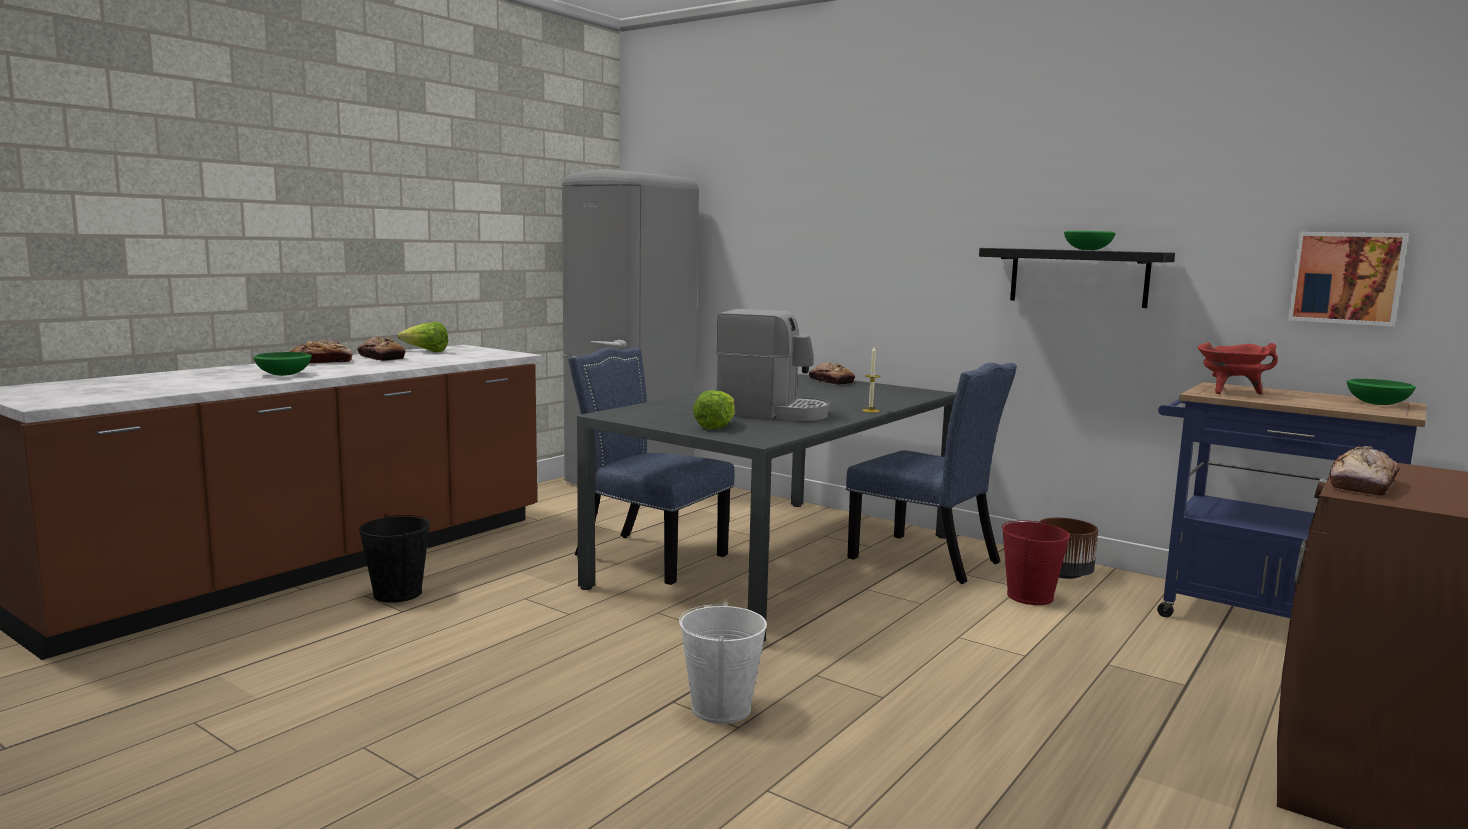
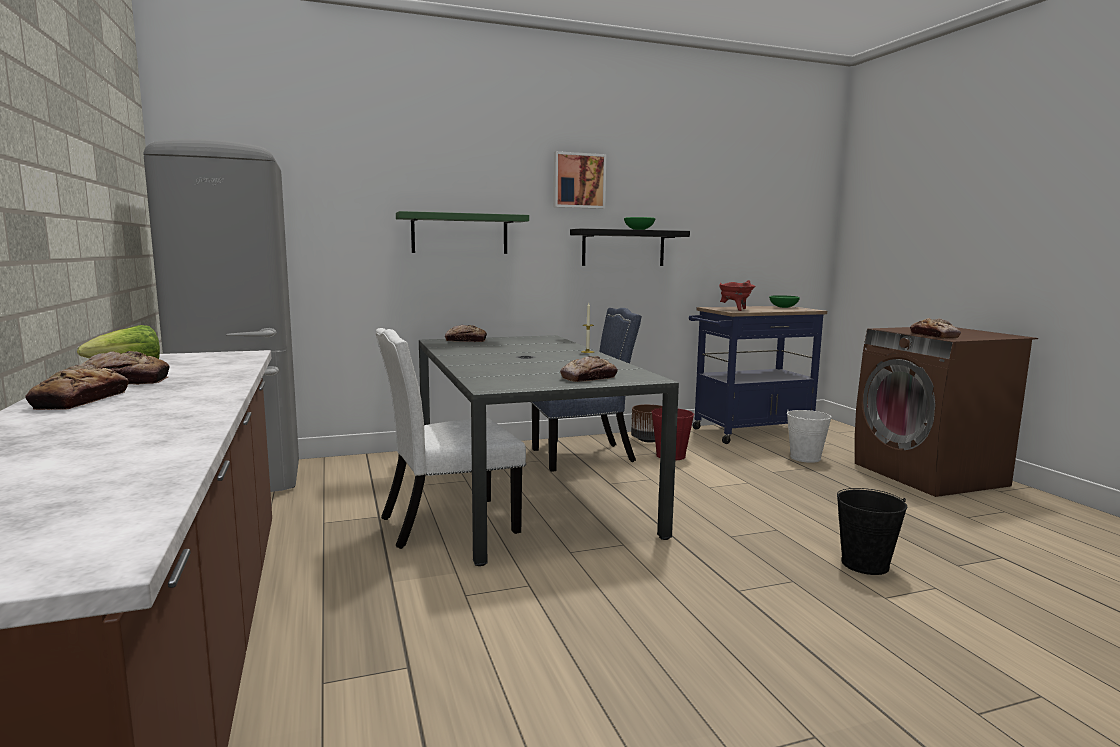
camera: 55 degrees left, 0 degrees up
(283, 374) = (153, 420): green bowl -> none
(397, 594) = (351, 660): black bucket -> black bucket (865, 564)
(651, 558) = (451, 523): blue chair -> white chair
(716, 426) = (589, 378): lettuce -> bread
(721, 708) = (761, 578): white bucket -> white bucket (805, 458)
(772, 413) = (559, 363): coffee machine -> none
(858, 253) = (460, 234): none -> green shelf
(1346, 278) = (750, 244): picture -> picture (578, 181)

